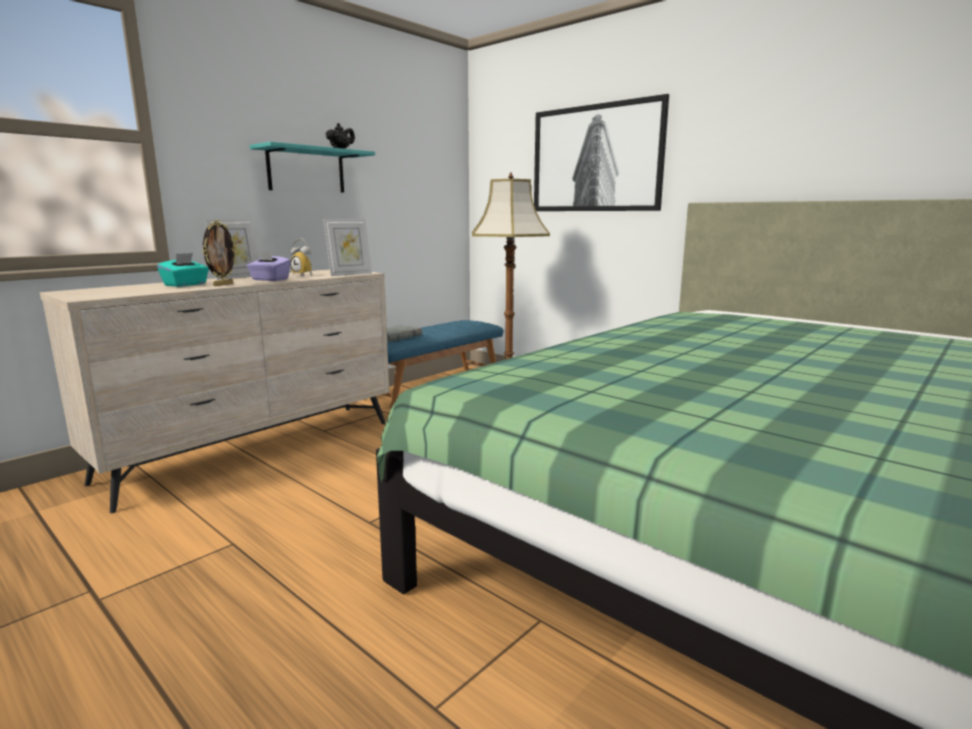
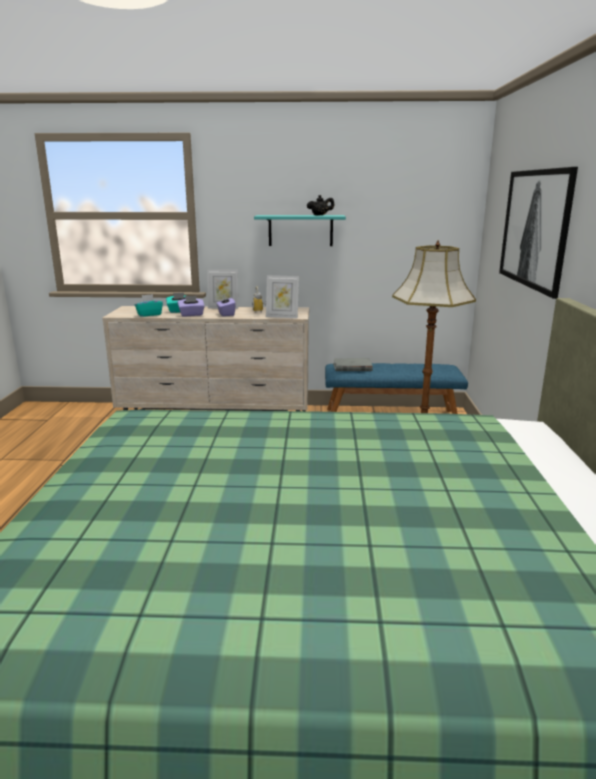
camera: 50 degrees right, 5 degrees up
(150, 291) = (149, 314): none -> turquoise tissue box
(223, 284) = (191, 315): picture frame -> purple tissue box

